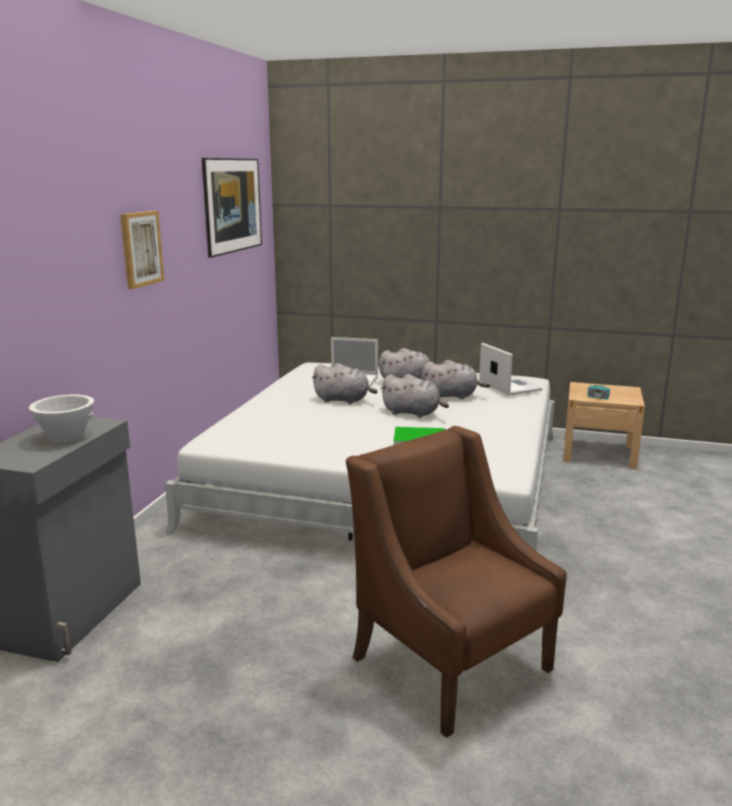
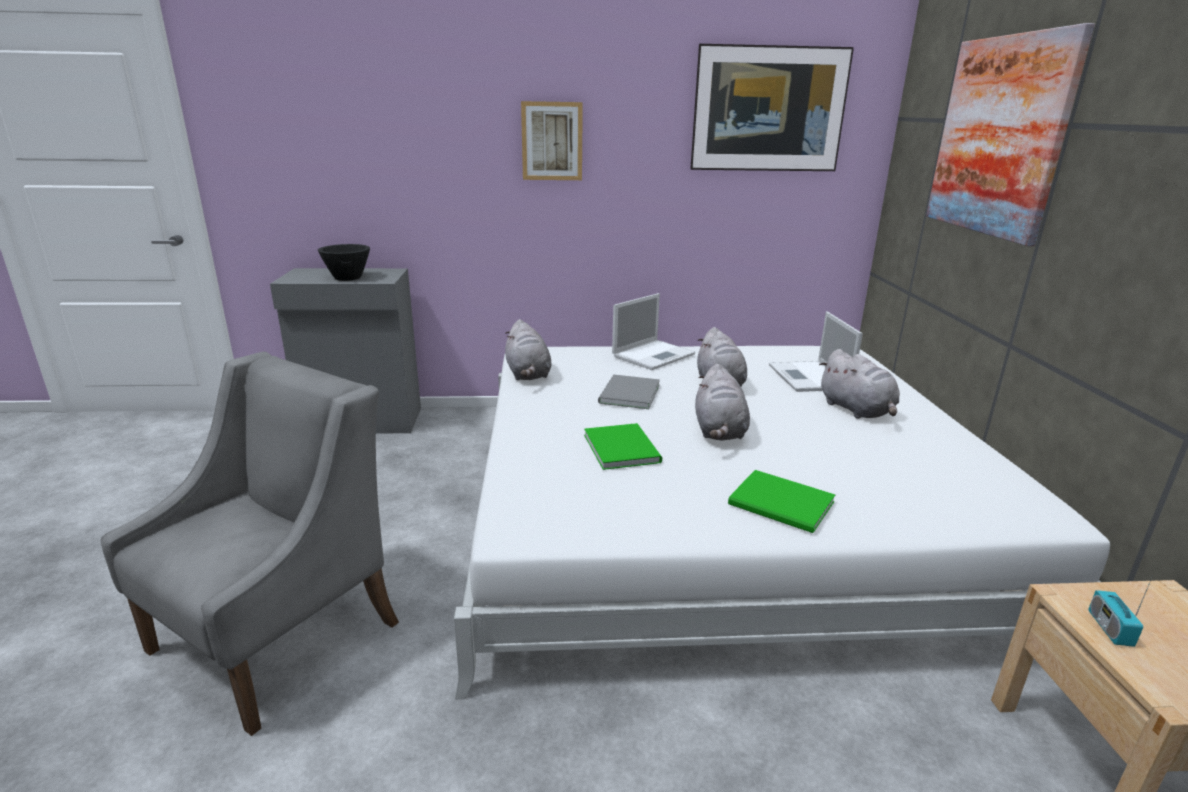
camera: 70 degrees right, 5 degrees up
(66, 437) = (347, 277): white bowl -> black bowl
(338, 424) = (627, 394): none -> grey book
(390, 214) = (999, 137): none -> picture
(450, 661) = (279, 634): brown armchair -> grey armchair
(452, 396) = (833, 449): grey plush toy -> grey plush toy (528, 374)
(503, 417) = (783, 505): none -> green book
(509, 386) = (957, 492): laptop -> laptop (654, 355)

